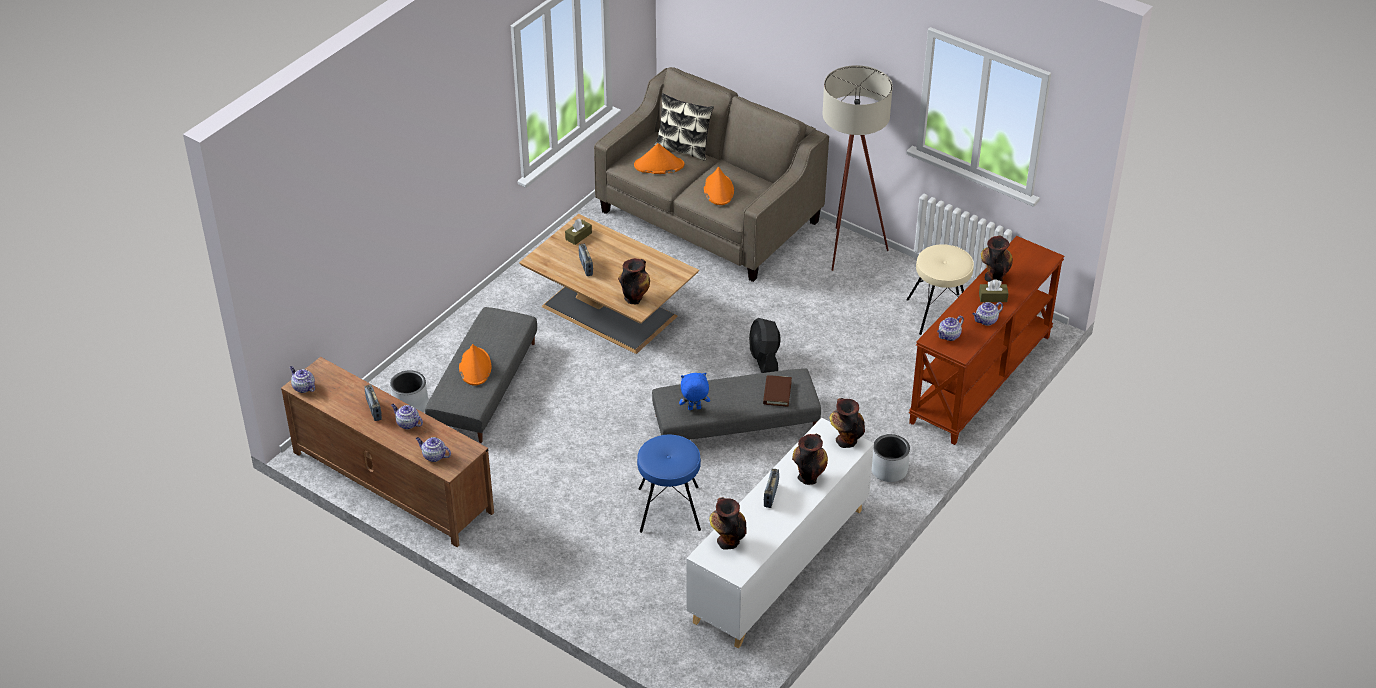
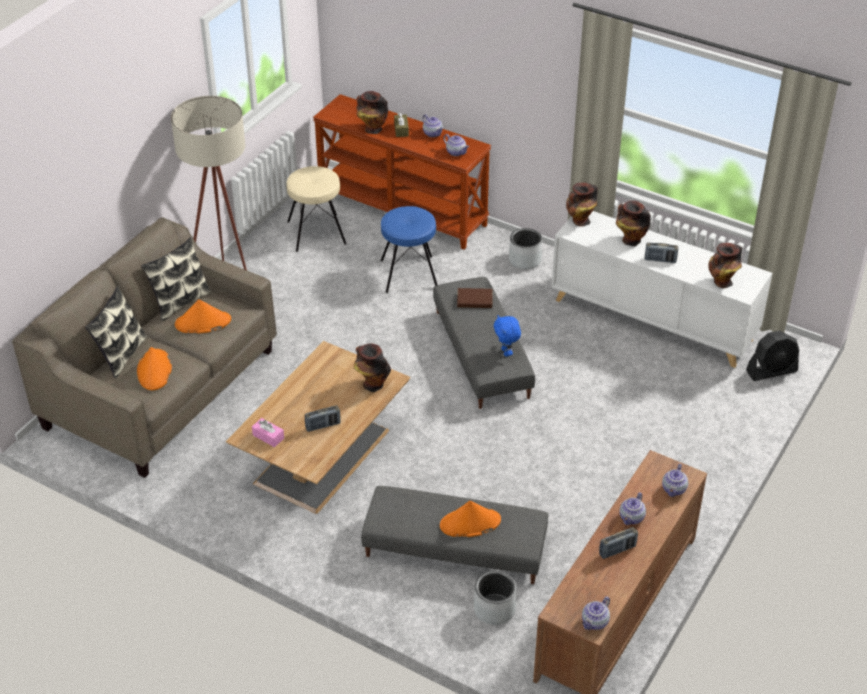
camera: 95 degrees left, 0 degrees up
(578, 236) = (268, 436): brown tissue box -> pink tissue box
(669, 508) = (603, 390): blue stool -> blue stool (408, 274)
(751, 178) = (180, 302): none -> pillow
(764, 359) = (389, 339): black fan -> black fan (772, 371)

